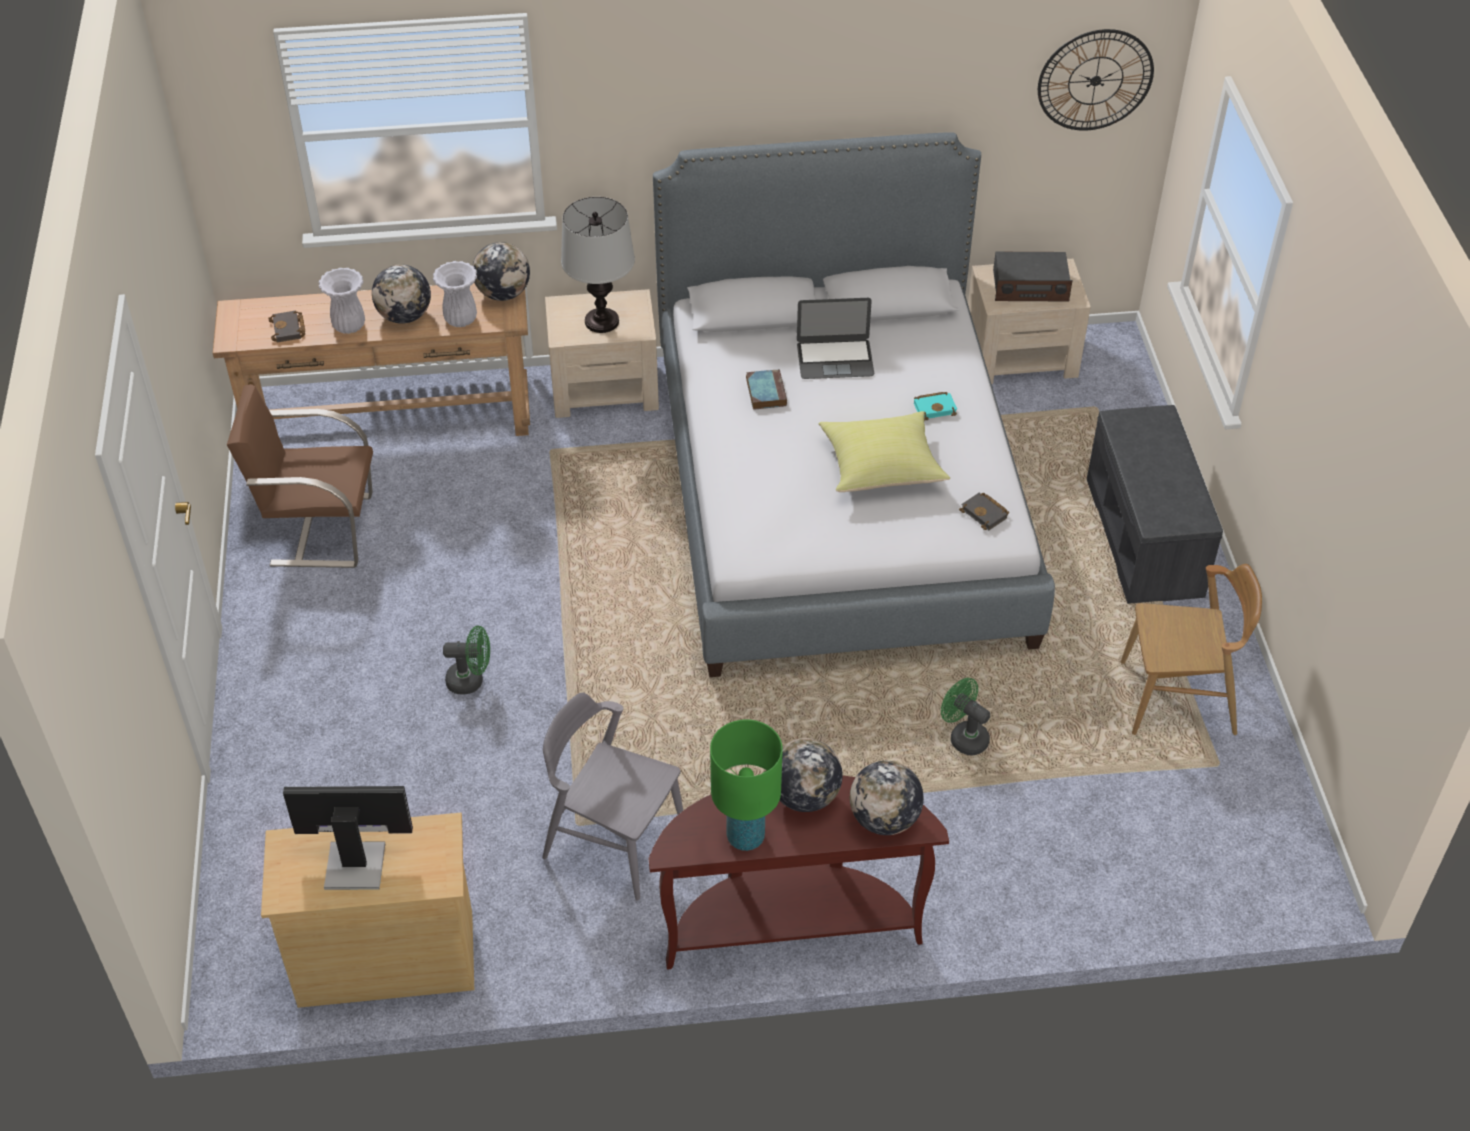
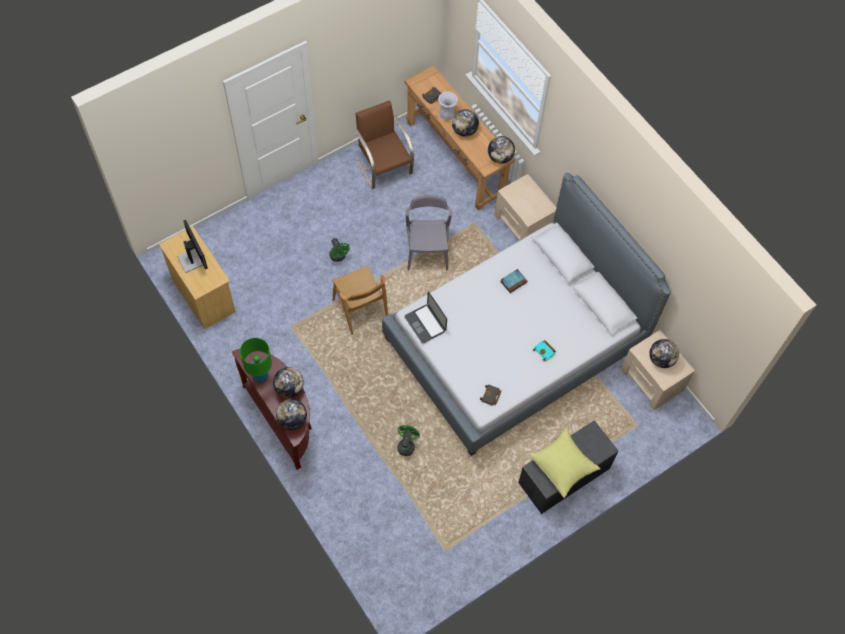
camera: 60 degrees right, 15 degrees up
(461, 319) = (475, 151): white vase -> none
(602, 322) = (525, 201): table lamp -> none
(614, 841) = (289, 342): grey chair -> grey chair (427, 251)
(835, 359) = (551, 299): laptop -> laptop (425, 323)
(882, 467) = (495, 345): yellow pillow -> yellow pillow (563, 466)
(1030, 286) = (661, 359): radio -> globe
(1095, 80) = (722, 317): wall clock -> none
(1178, 698) = (474, 522): brown chair -> brown chair (360, 309)

